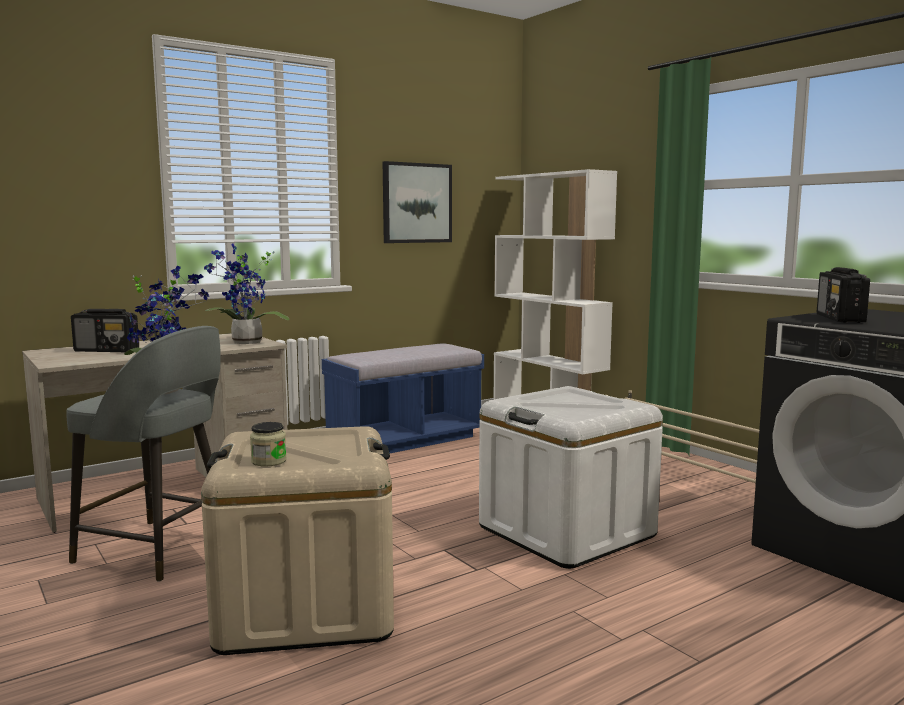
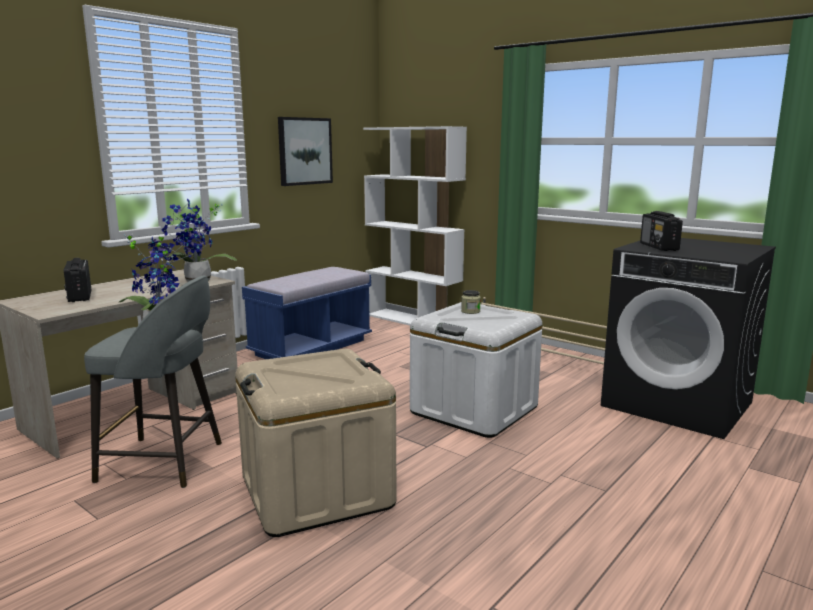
camera: 15 degrees left, 5 degrees up
(107, 351) = (80, 296): radio -> radio turned 75 degrees clockwise
(269, 461) = (296, 385): jar -> jar (470, 311)

